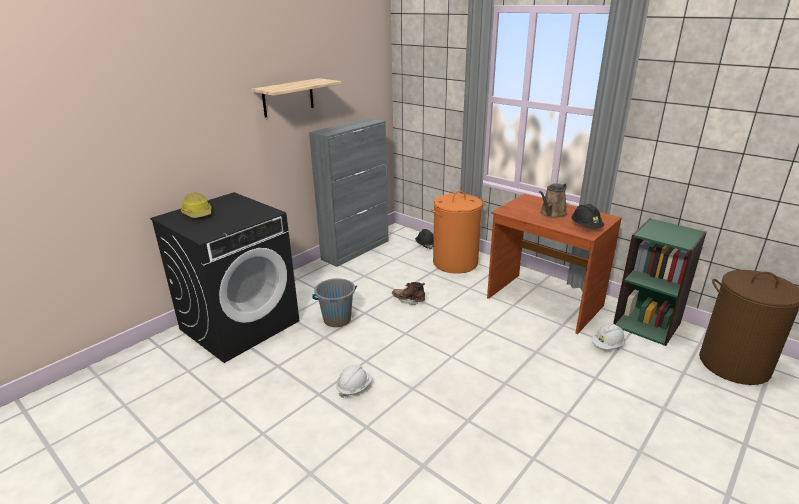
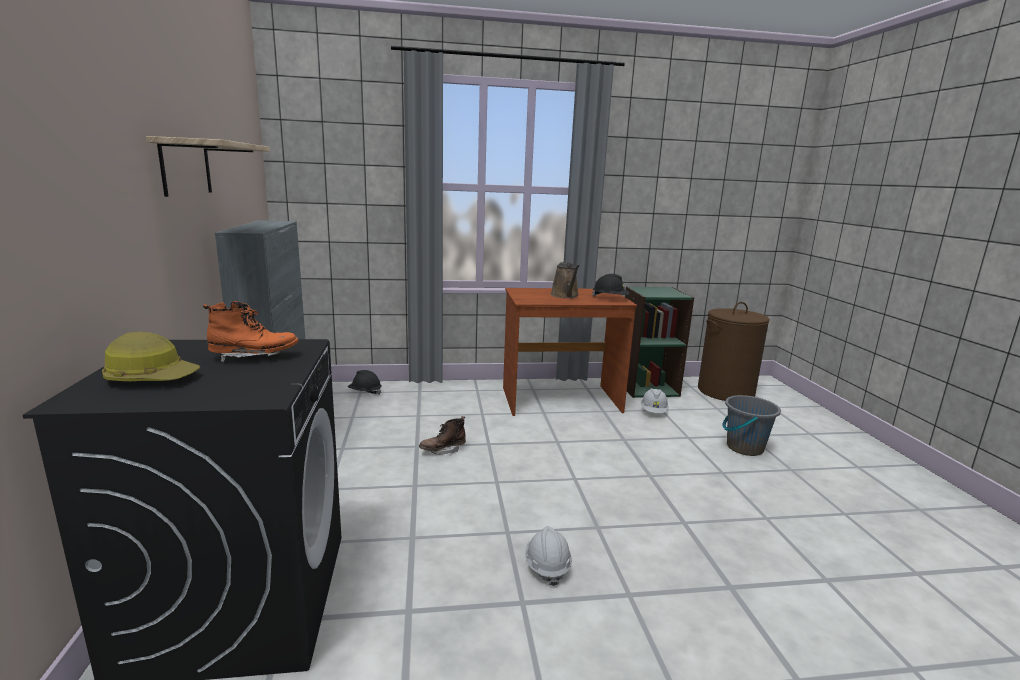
camera: 50 degrees left, 10 degrees down
(241, 214) = (254, 357): none -> orange boot
(337, 319) = (392, 509): grey bucket -> grey bucket (744, 447)
(455, 263) = (428, 398): orange laundry basket -> none

